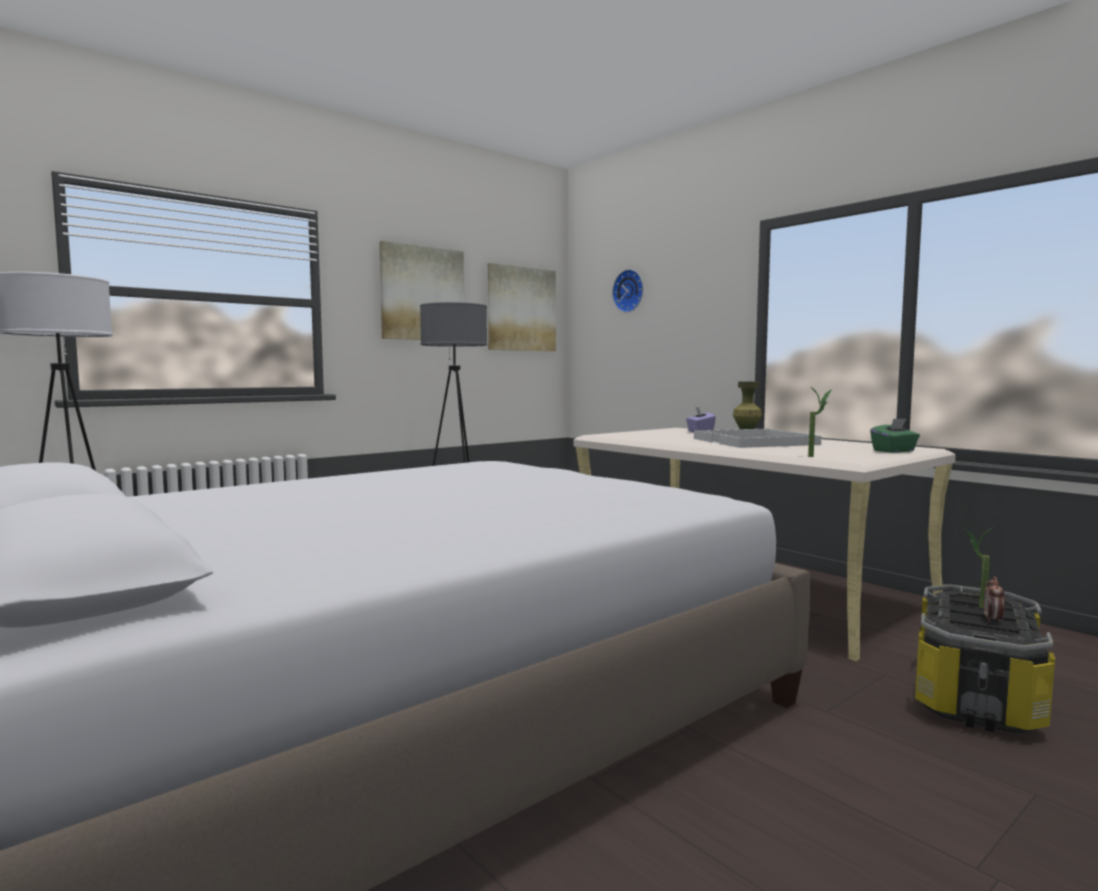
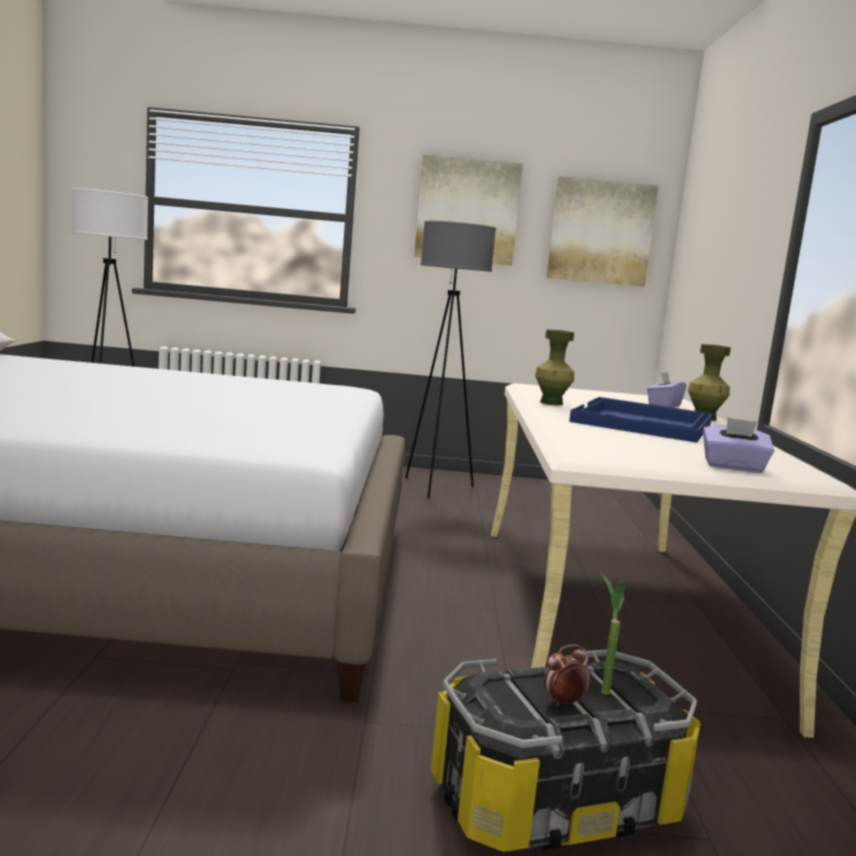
camera: 40 degrees right, 5 degrees up
(630, 291) = (713, 213): wall clock -> none
(670, 441) = (551, 403): none -> green vase
(756, 441) = (643, 423): white tray -> blue tray
(816, 456) = (575, 444): potted plant -> none
(894, 451) = (733, 467): green tissue box -> purple tissue box

